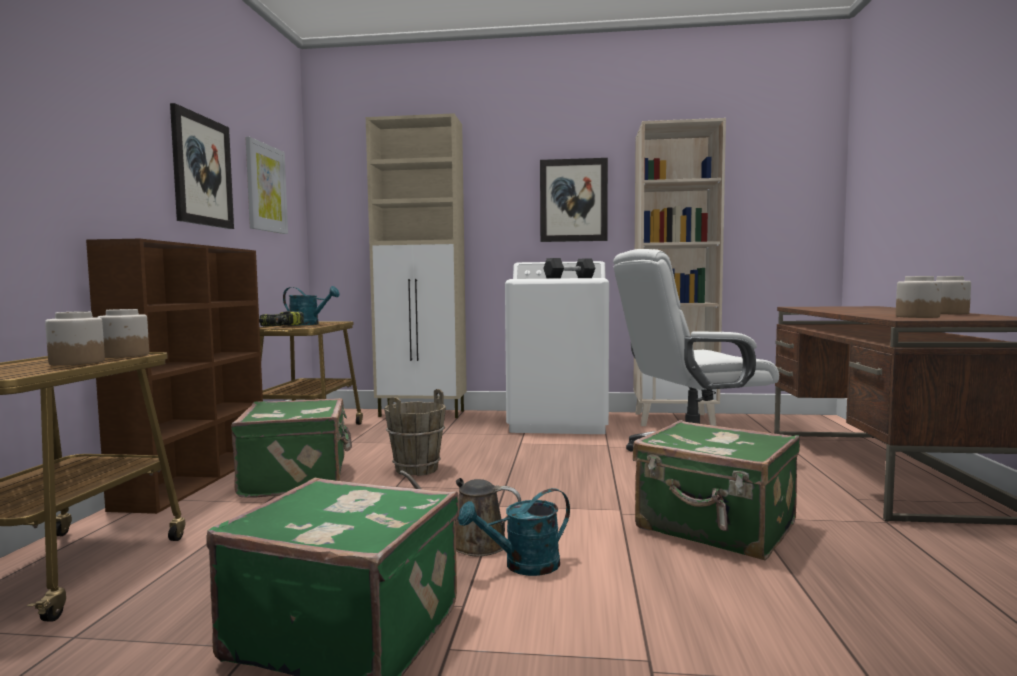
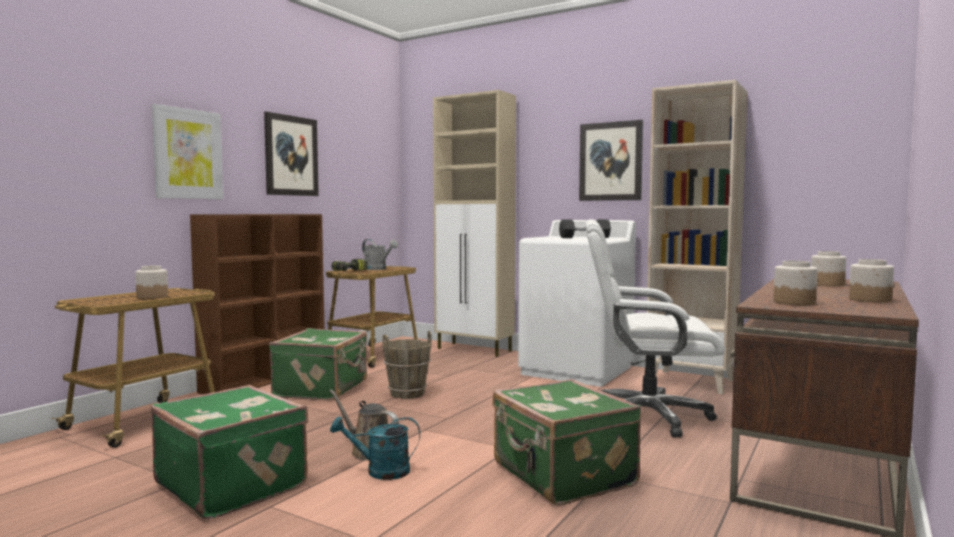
camera: 25 degrees right, 0 degrees up
(124, 355) = (187, 293): jar -> jar (826, 284)
(266, 188) = (355, 160): picture -> picture (188, 154)
(309, 324) = (378, 269): turquoise watering can -> grey watering can

